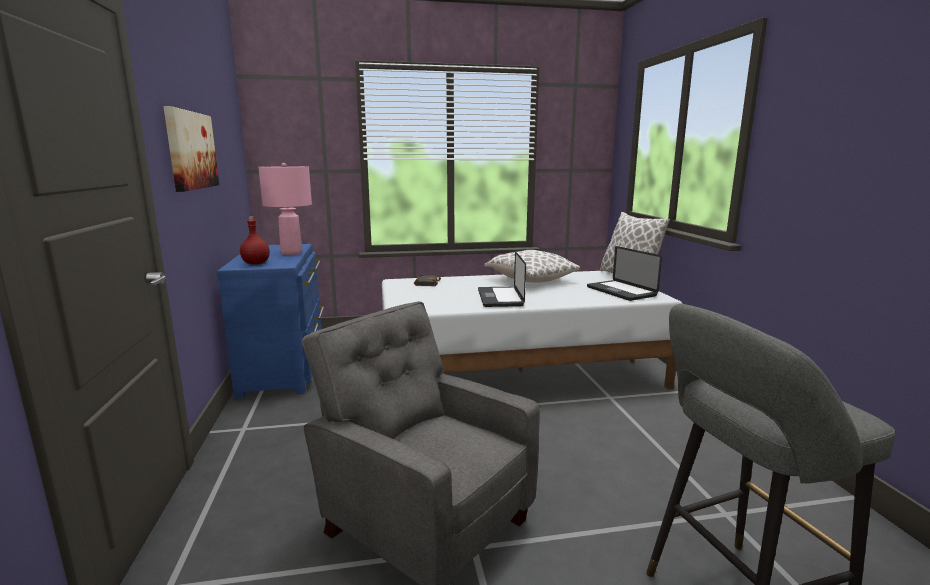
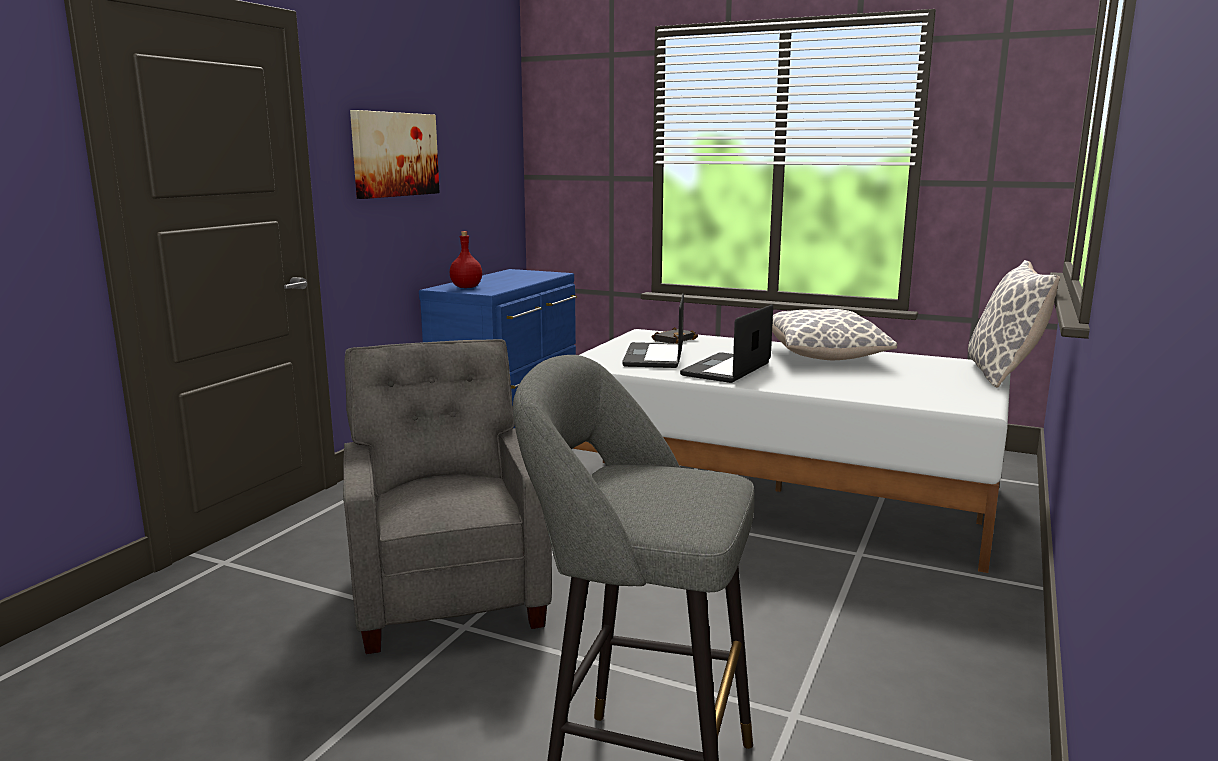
camera: 35 degrees right, 0 degrees up
(291, 253) = (525, 281): pink table lamp -> none
(621, 291) = (930, 390): laptop -> laptop (654, 357)

